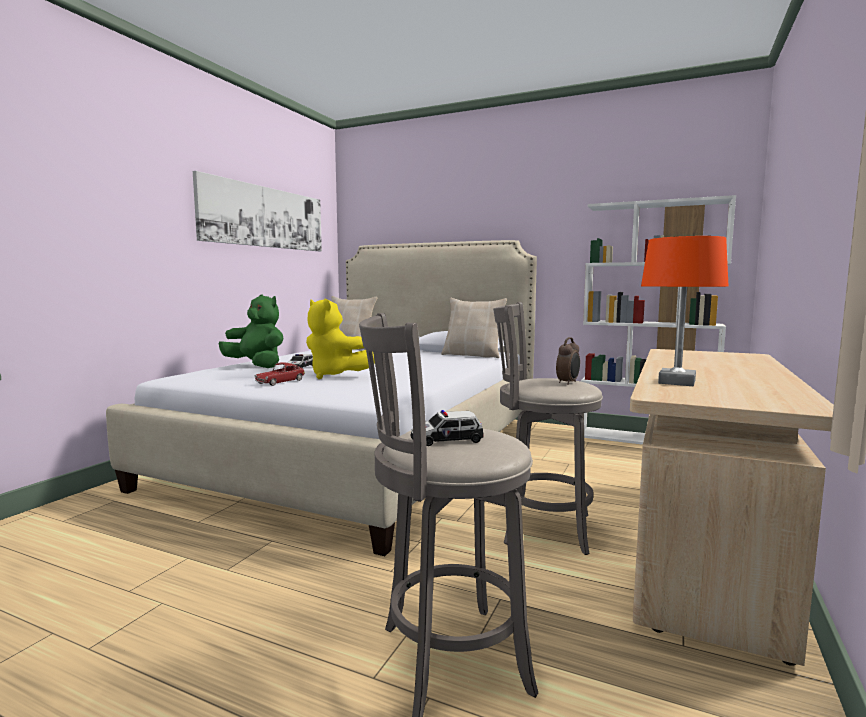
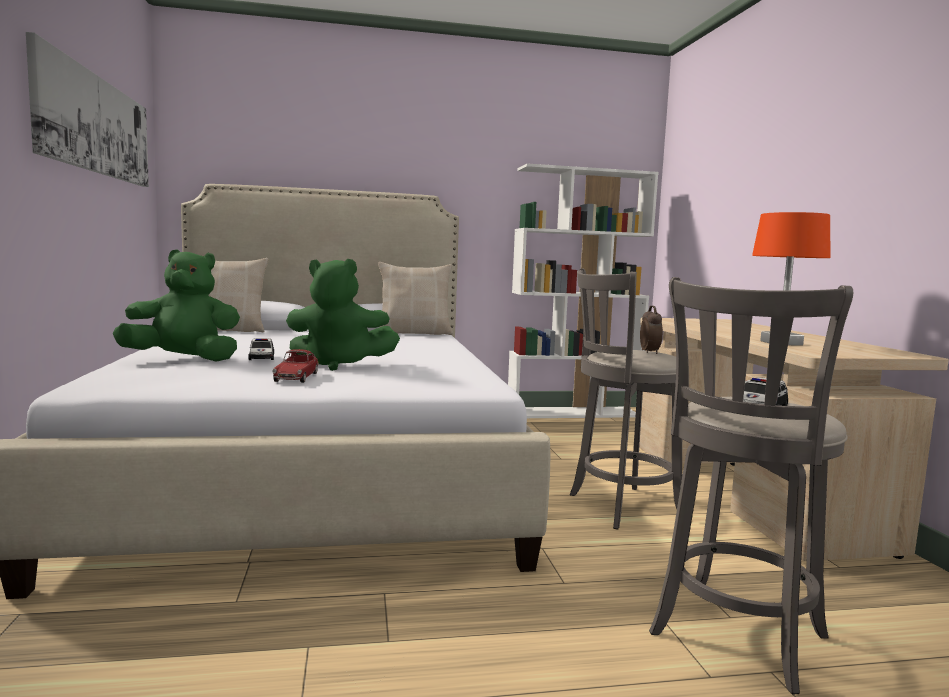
camera: 35 degrees left, 0 degrees up
(335, 376) = (339, 365): yellow plush toy -> green plush toy

